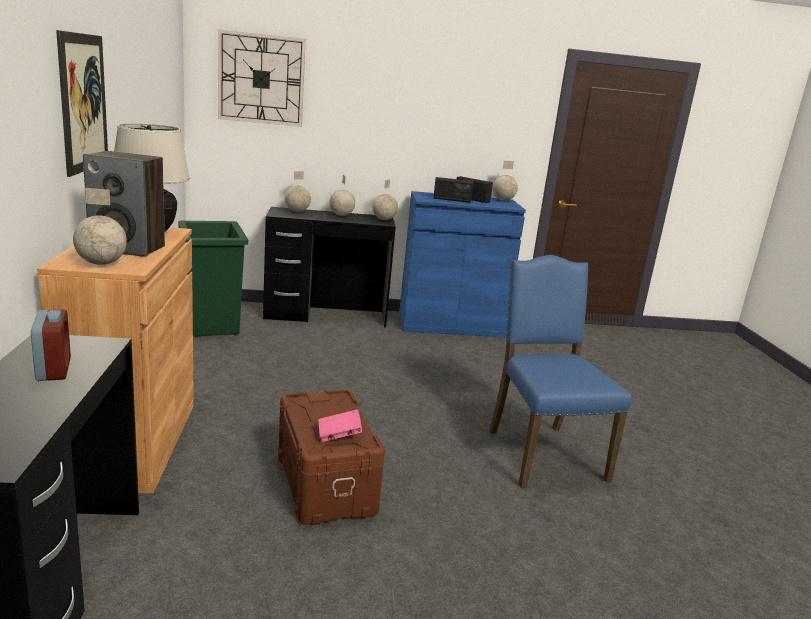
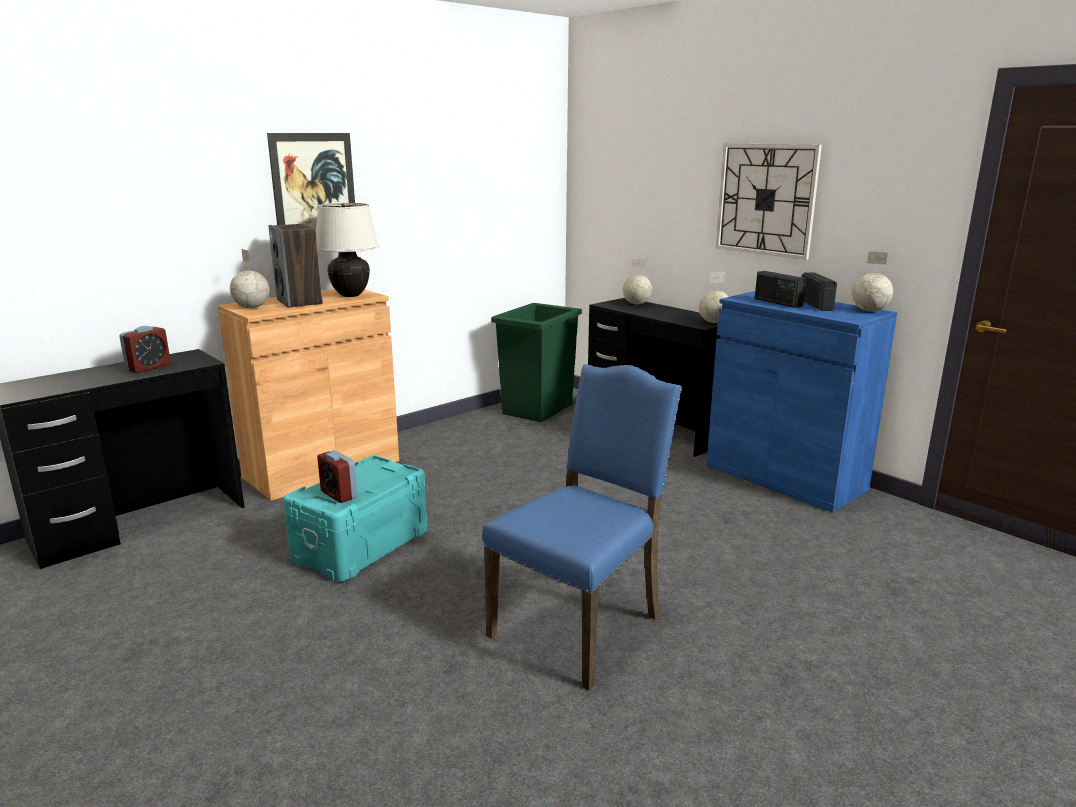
camera: 55 degrees right, 0 degrees up
(261, 79) = (622, 158): wall clock -> wall clock (766, 199)
(326, 483) = (362, 546): brown storage box -> turquoise storage box
(339, 435) = (339, 494): pink book -> alarm clock
(341, 215) = (674, 312): globe -> none

